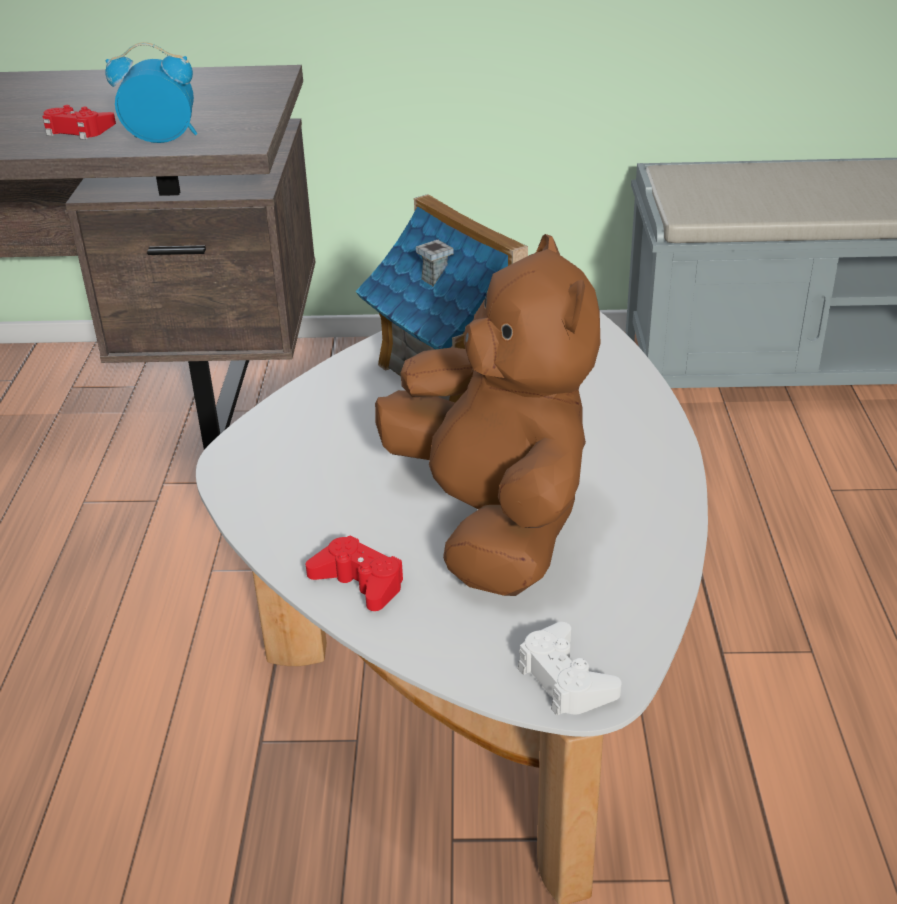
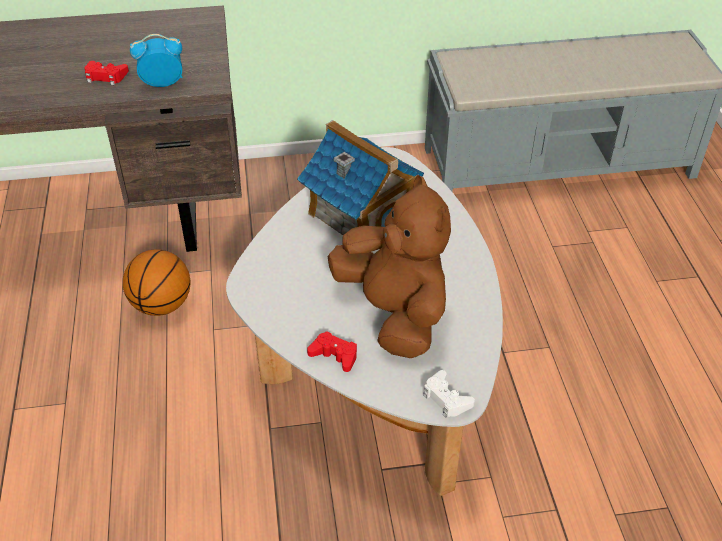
camera: 10 degrees left, 10 degrees up
(138, 527) = (161, 305): none -> basketball

